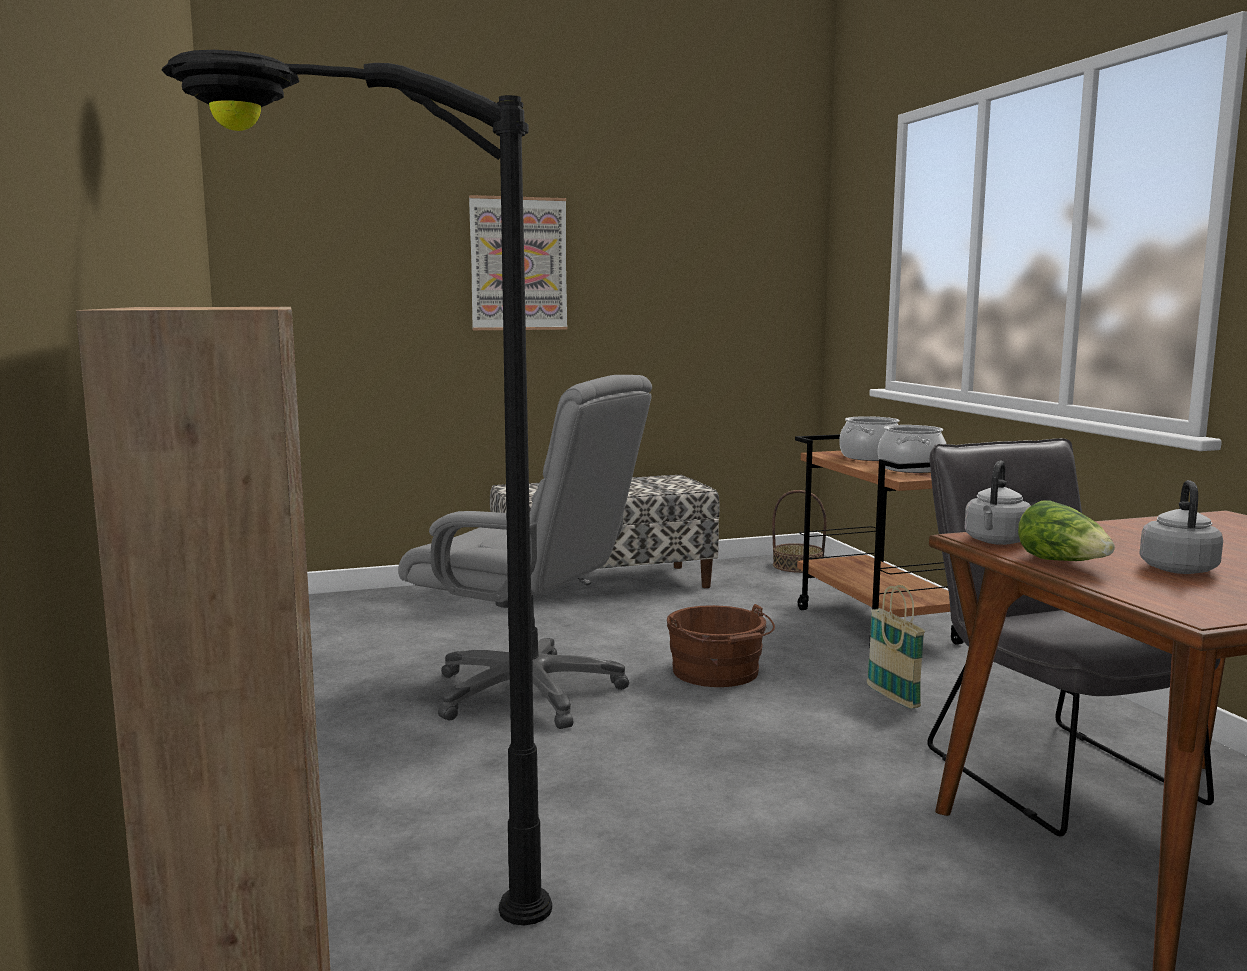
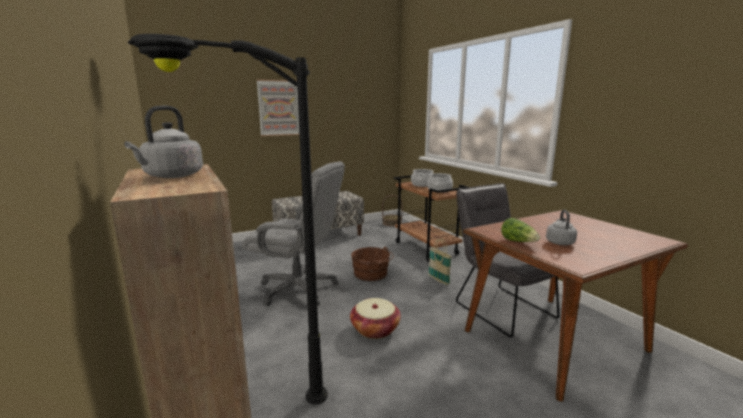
camera: 10 degrees left, 5 degrees up
(700, 789) = (375, 329): none -> basket
(996, 542) = (490, 231): grey kettle -> grey kettle (171, 176)

